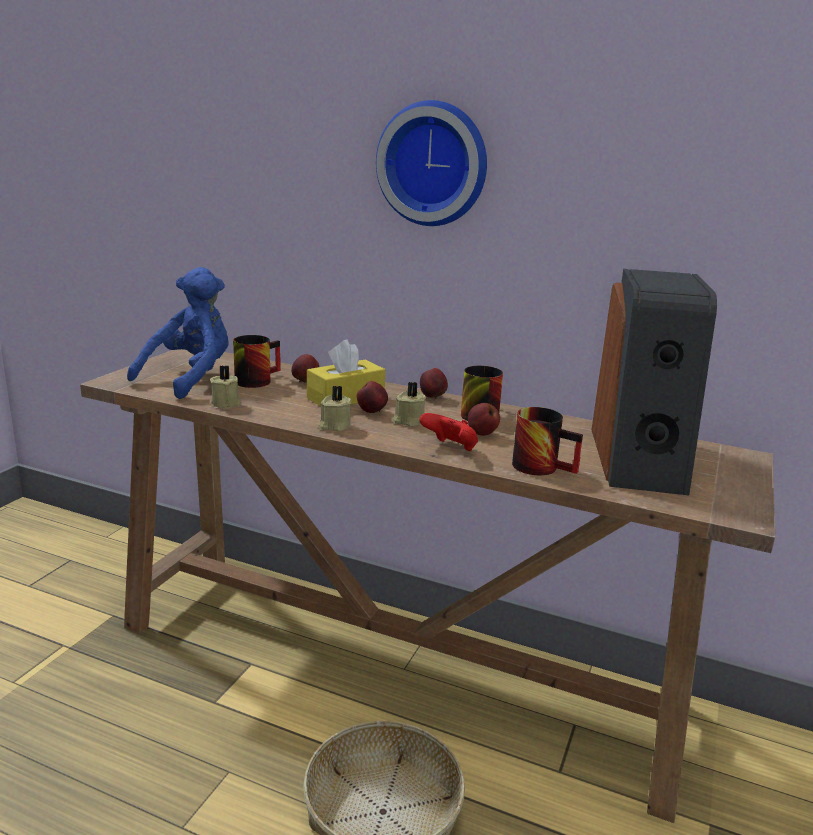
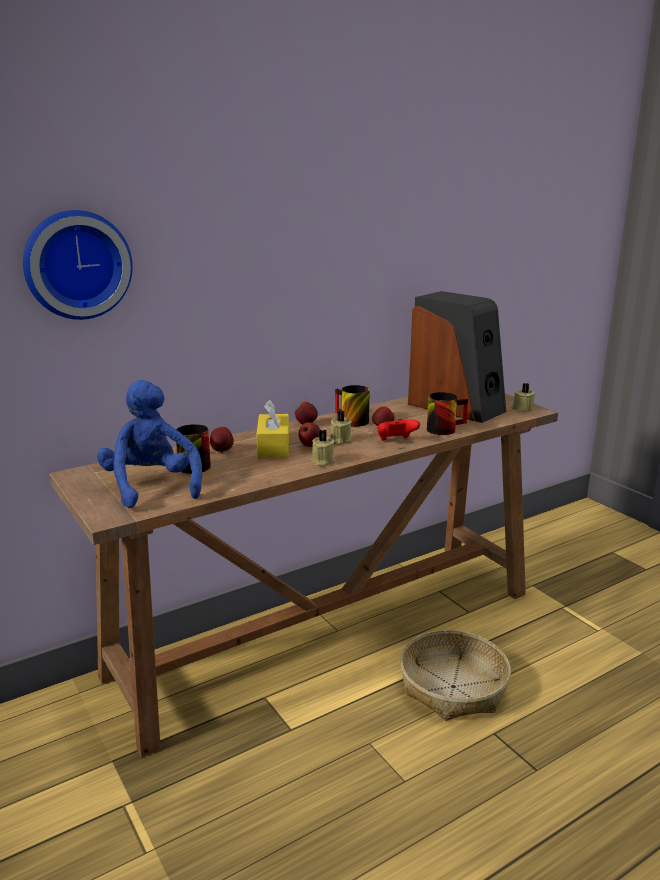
camera: 55 degrees left, 0 degrees up
(226, 403) = (230, 484): beige candle -> beige candle (522, 409)
(434, 164) = (272, 249): wall clock -> wall clock (76, 264)

